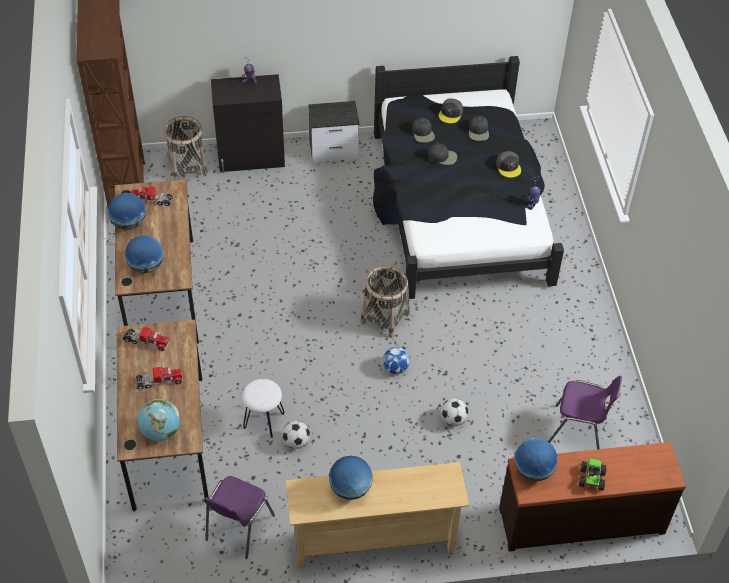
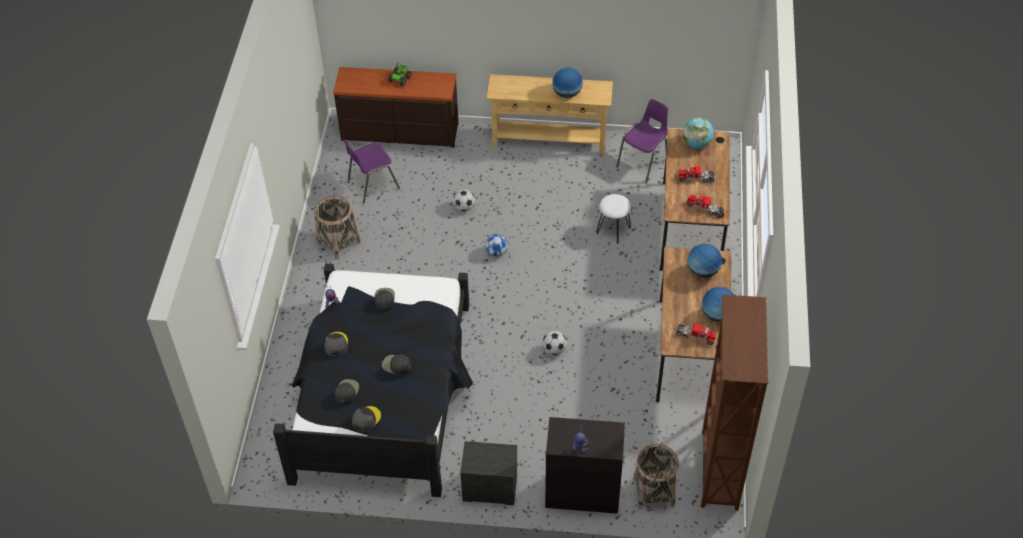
camera: 165 degrees left, 0 degrees up
(296, 442) = (590, 211): football -> football (554, 350)
(385, 318) = (492, 295): basket -> basket (338, 242)
(423, 133) = (405, 398): black cap -> black cap (384, 299)
(533, 470) = (437, 89): globe -> none
(578, 431) = (372, 185): purple chair -> purple chair turned 60 degrees counterclockwise

